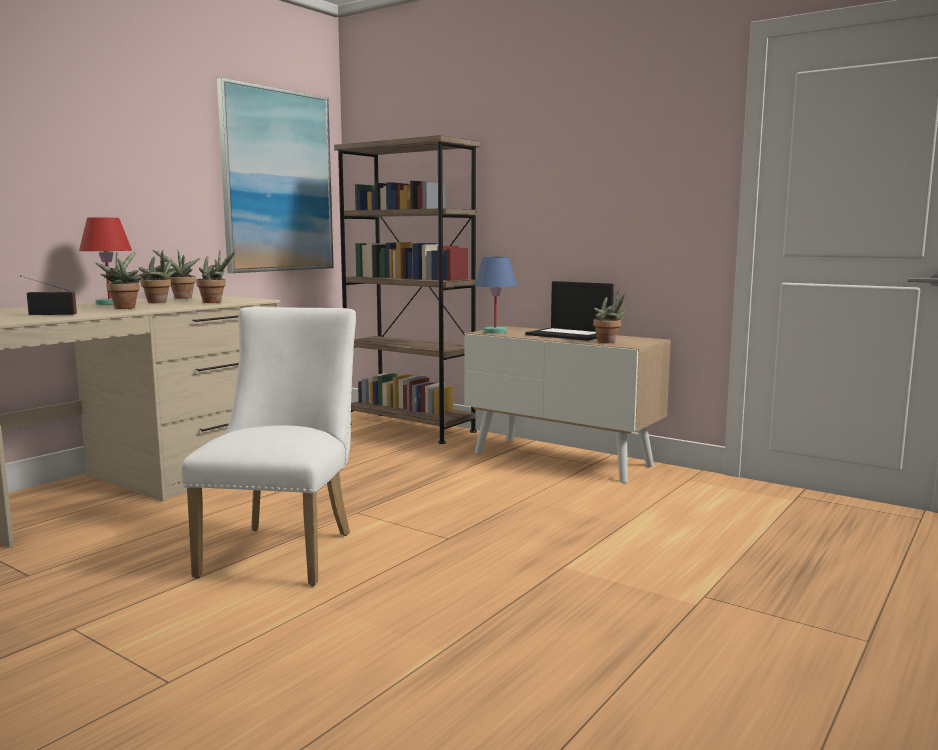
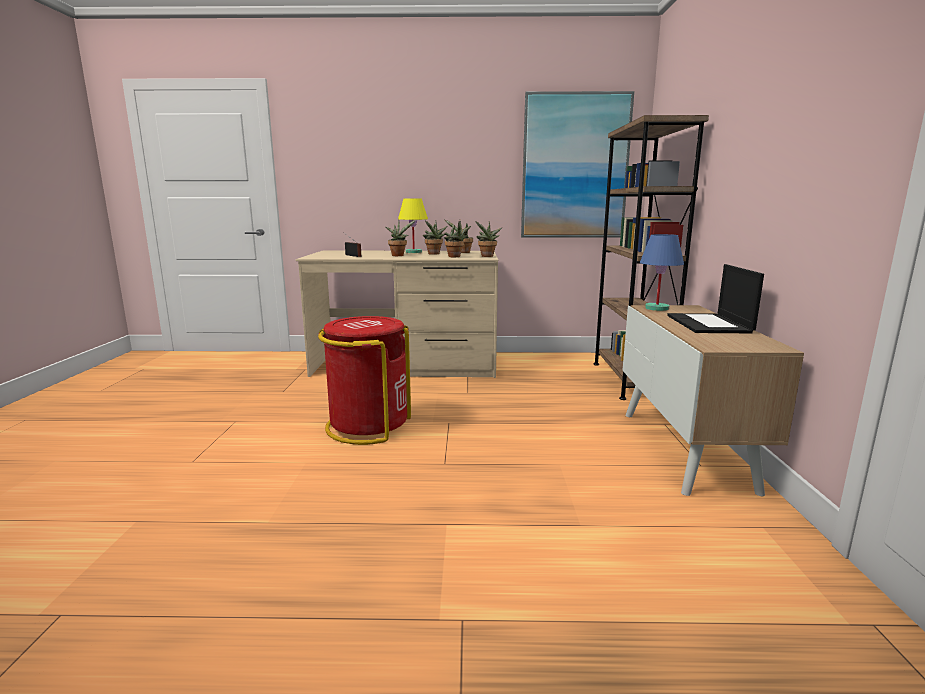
camera: 55 degrees right, 5 degrees up
(110, 303) = (414, 252): red table lamp -> yellow table lamp
(284, 549) = (368, 426): white chair -> red trash can
(608, 342) = (708, 339): potted plant -> potted plant (487, 256)

